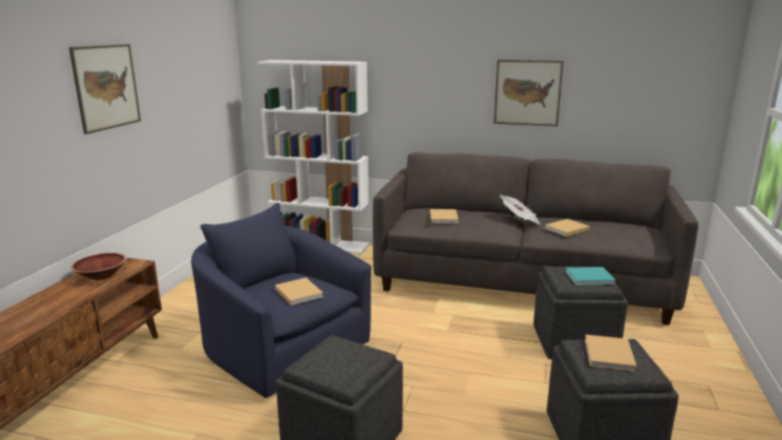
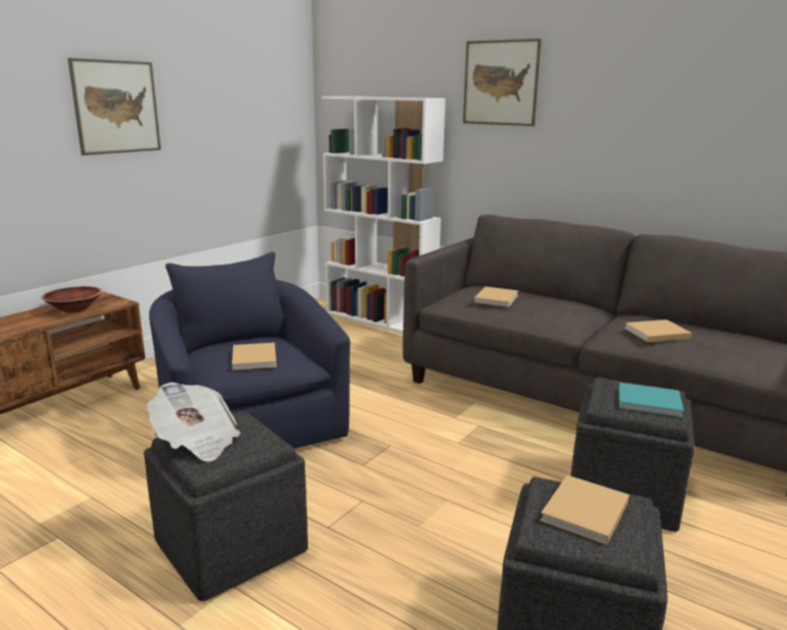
camera: 20 degrees right, 0 degrees up
(520, 220) = (599, 314): newspaper -> newspaper (196, 441)
(527, 92) = (645, 142): picture -> picture (500, 83)

